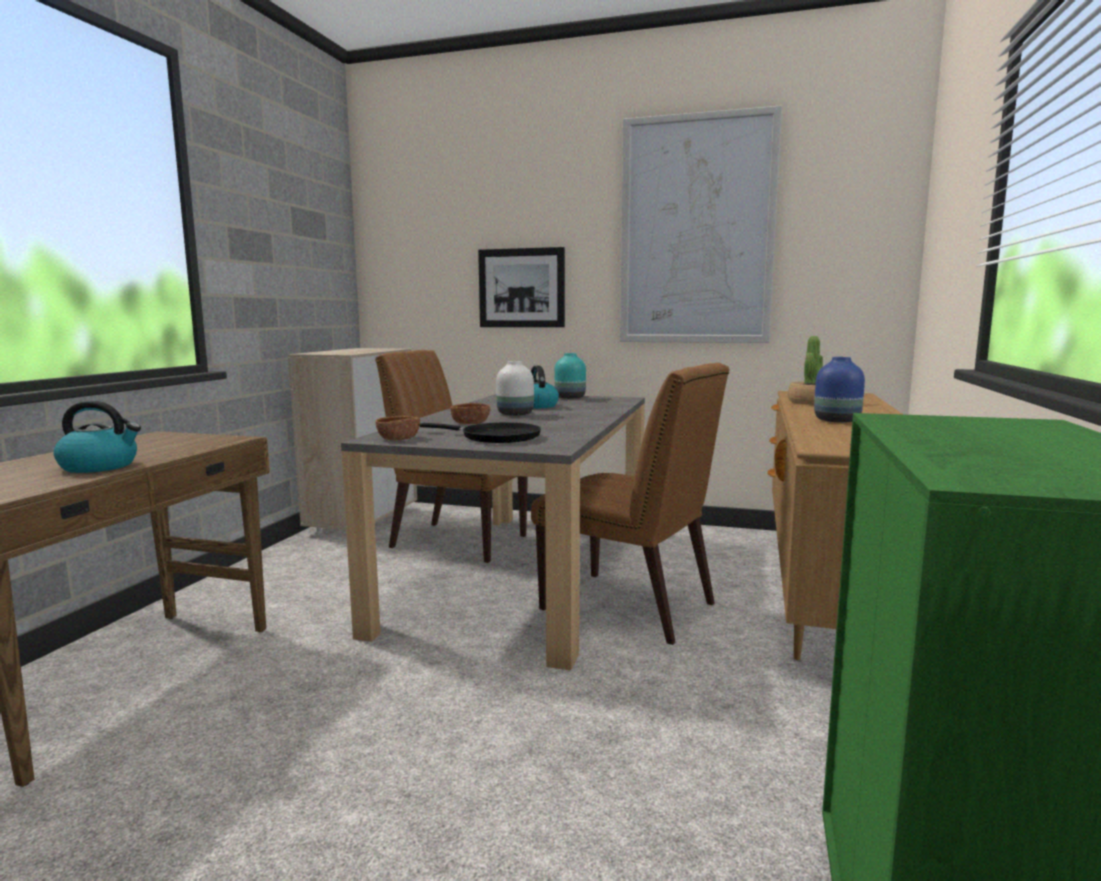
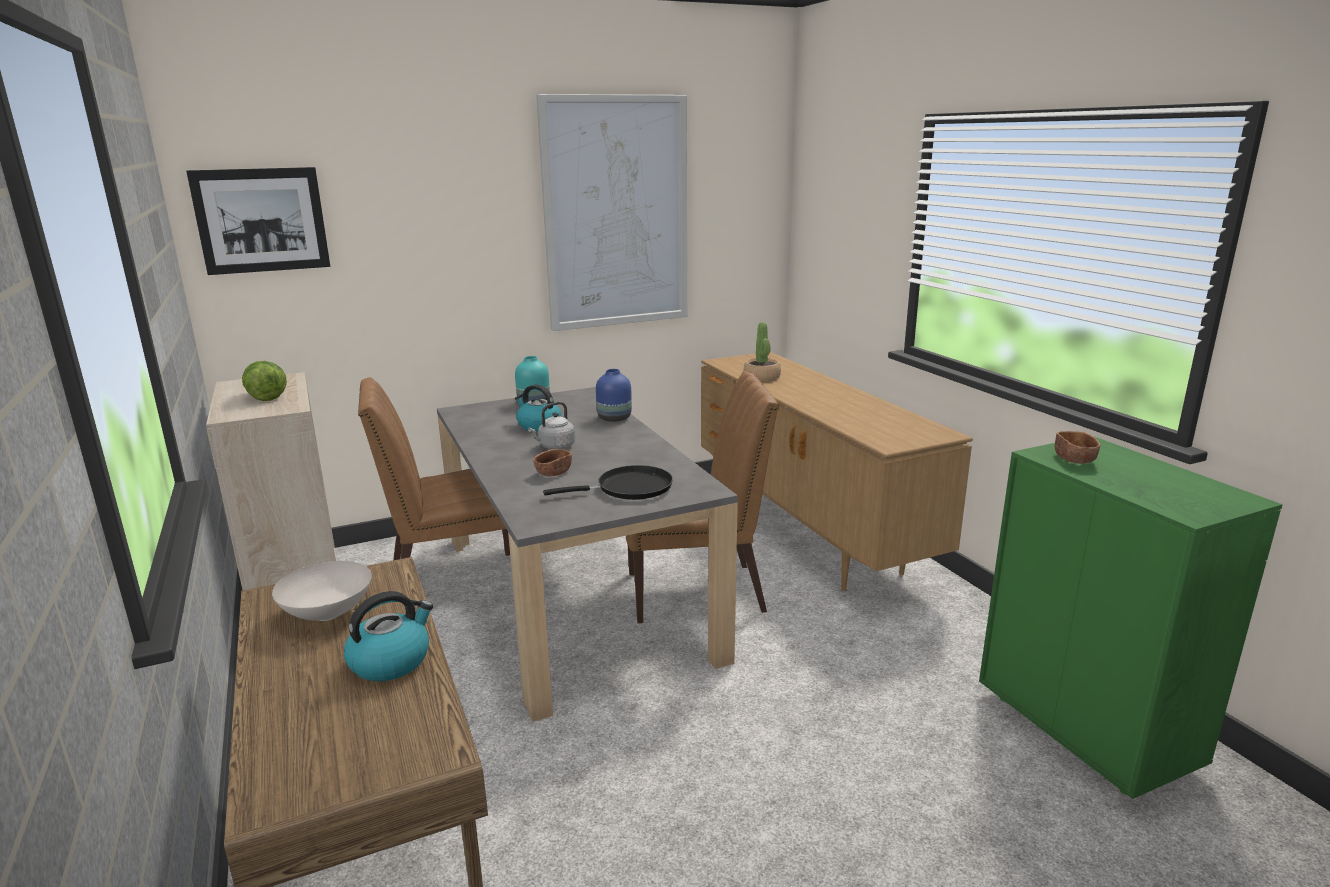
camera: 40 degrees left, 10 degrees up
(151, 445) = (326, 613): none -> white bowl
(352, 351) = (265, 397): none -> lettuce
(398, 438) = (554, 516): brown bowl -> brown bowl (1074, 459)
(514, 414) = (555, 446): white vase -> grey kettle
(521, 288) = (433, 282): picture -> picture (261, 220)
(838, 421) = (830, 404): blue vase -> blue vase (615, 418)

